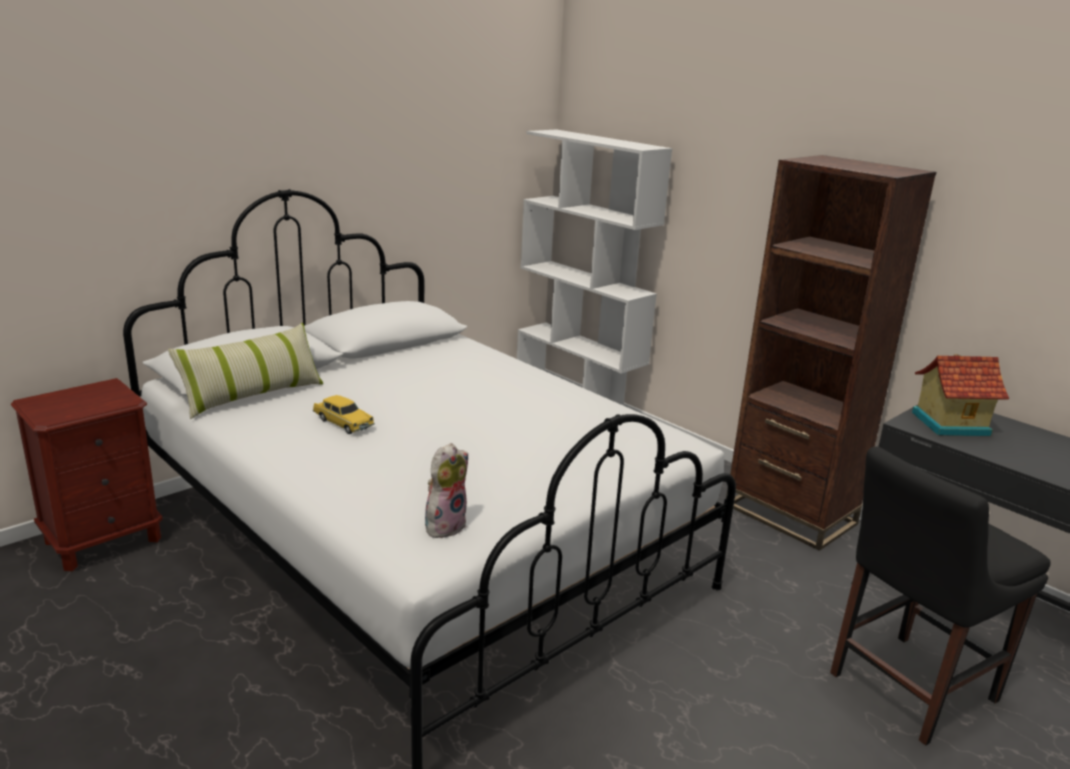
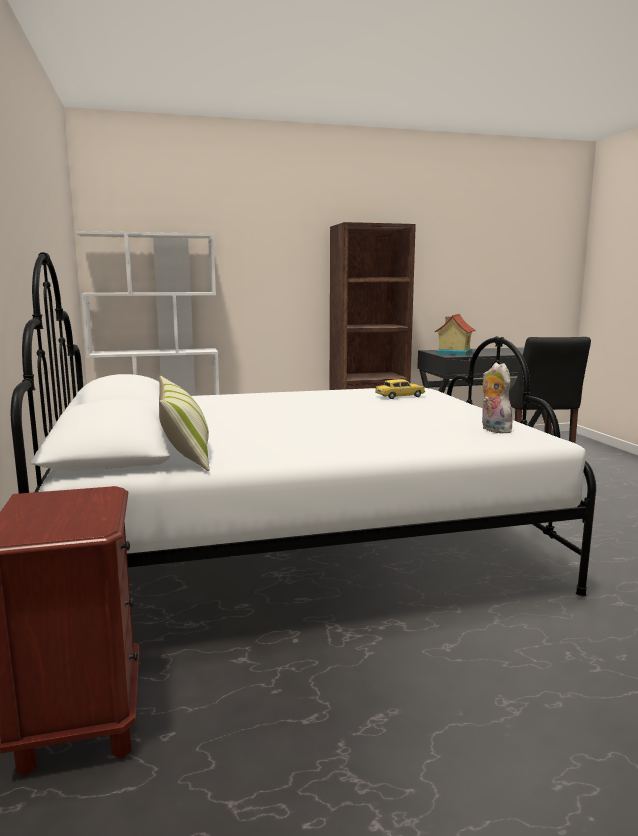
camera: 60 degrees left, 10 degrees down
(343, 423) = (295, 433): yellow toy car -> yellow toy car (399, 396)

